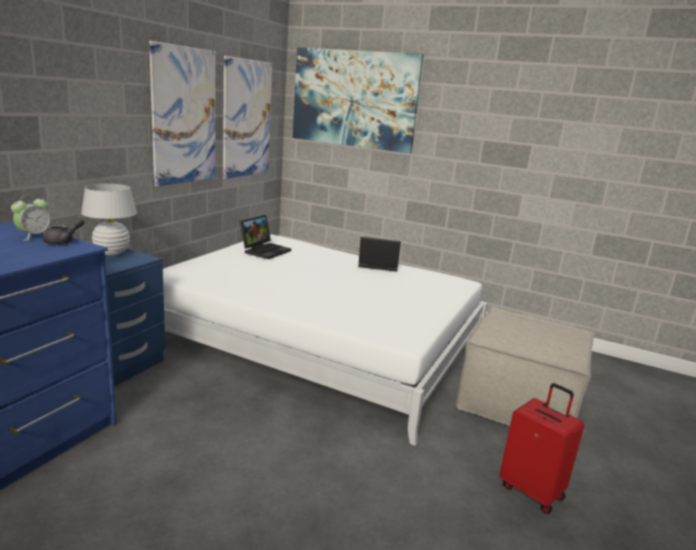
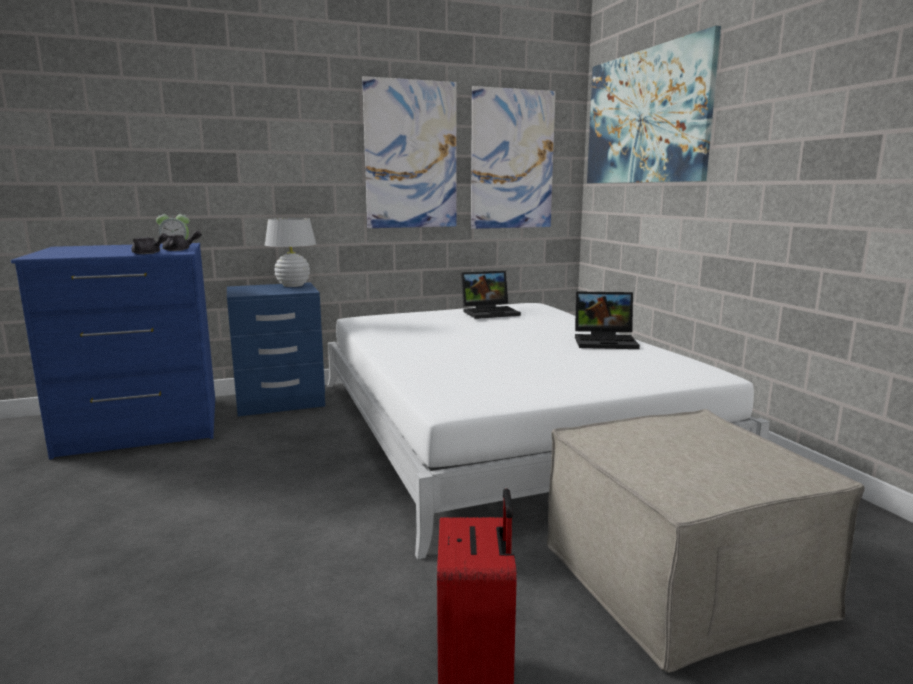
camera: 45 degrees right, 5 degrees down
(57, 253) = (149, 253): none -> grey teapot
(377, 266) = (606, 341): laptop -> laptop turned 135 degrees clockwise

